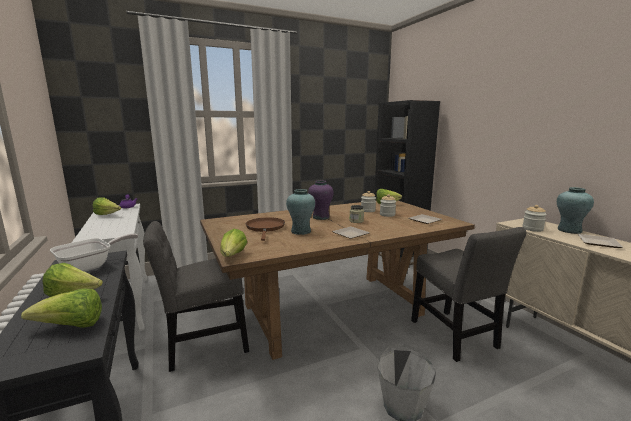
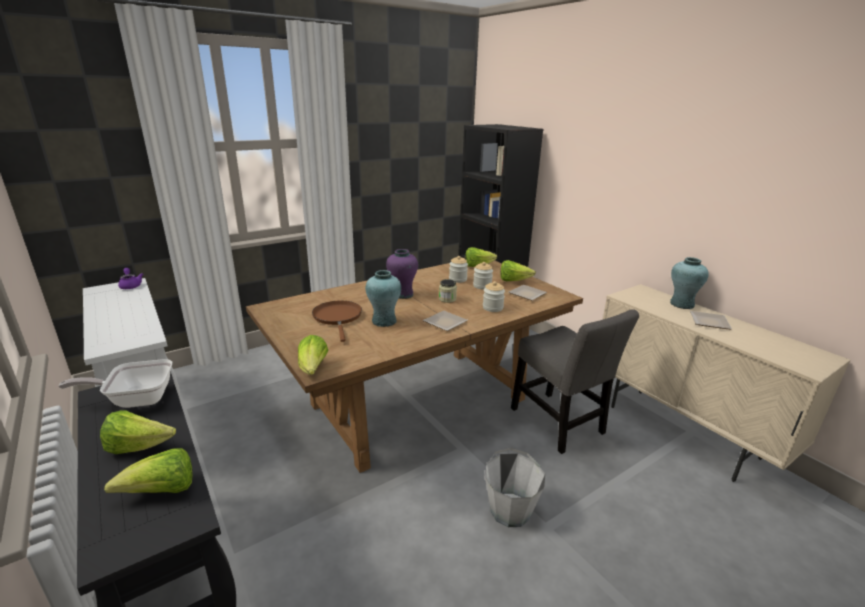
camera: 10 degrees left, 10 degrees up
(91, 266) = (136, 399): frying pan -> frying pan turned 135 degrees counterclockwise
(107, 215) = (108, 304): lettuce -> lettuce (513, 281)
(203, 346) = (271, 464): grey chair -> none
(532, 229) = (644, 304): jar -> jar (492, 308)

